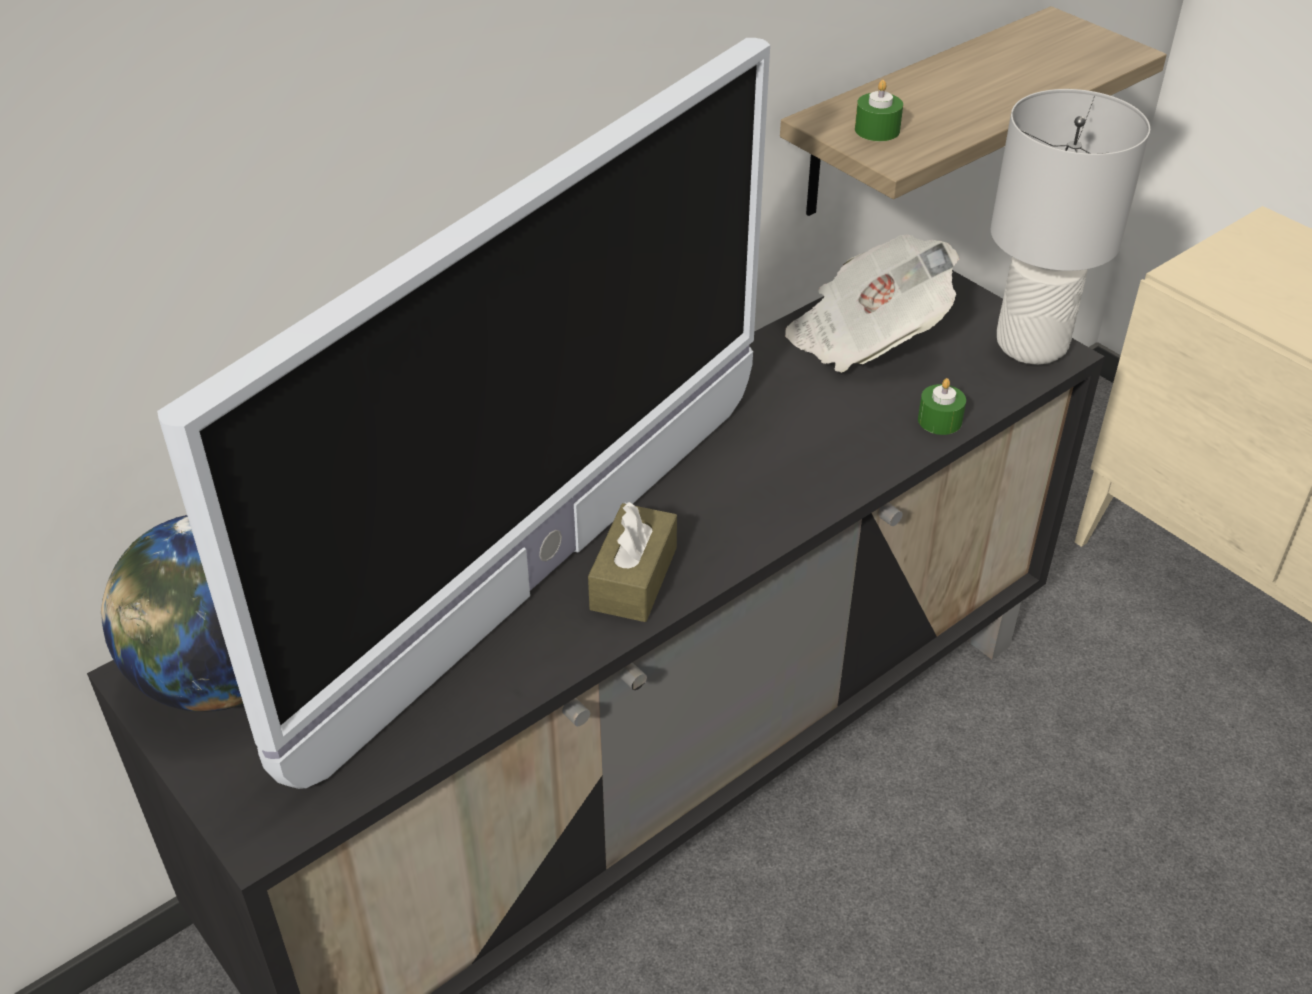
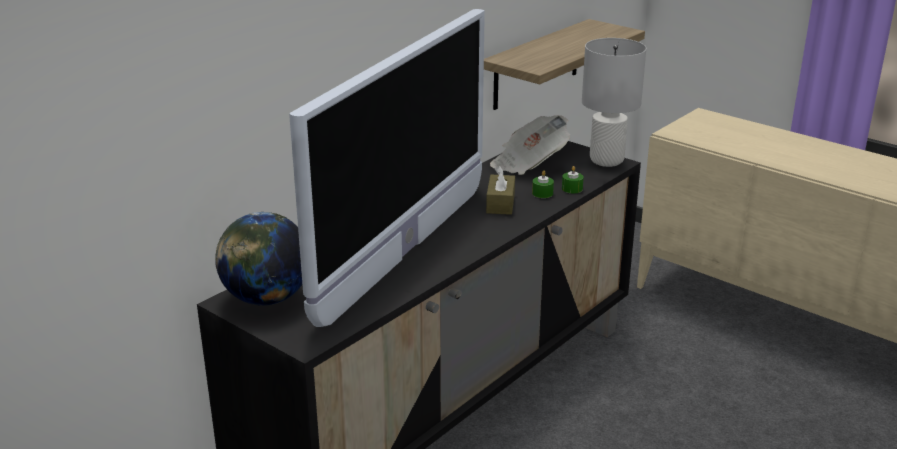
camera: 10 degrees left, 15 degrees down
(634, 578) = (448, 250): brown tissue box -> brown tissue box (500, 203)
(877, 130) = (525, 60): green candle -> green candle (542, 193)

